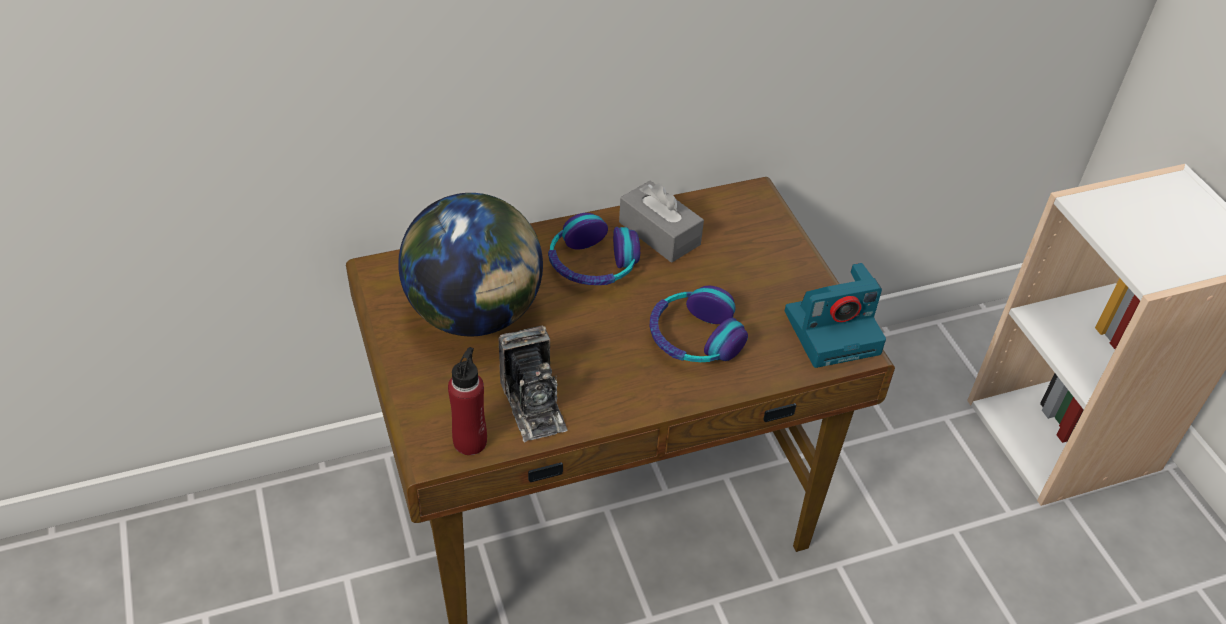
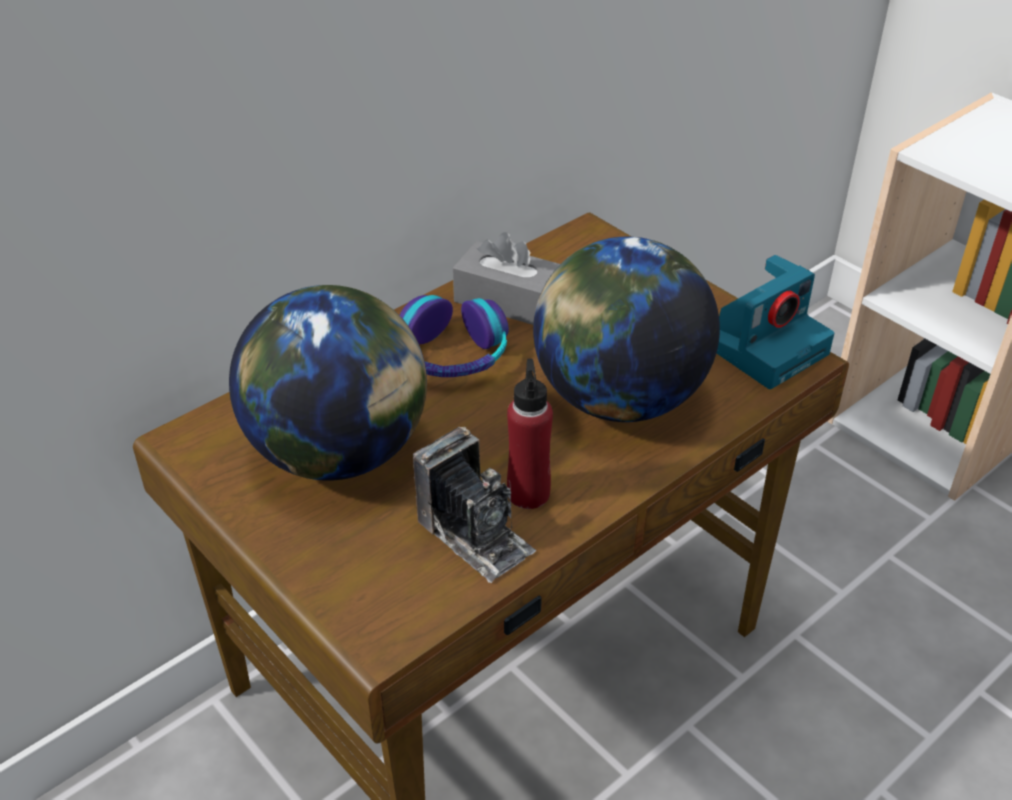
camera: 20 degrees left, 5 degrees down
(470, 441) = (421, 606): red bottle -> red bottle (528, 493)
(694, 337) = (618, 398): headphones -> globe

